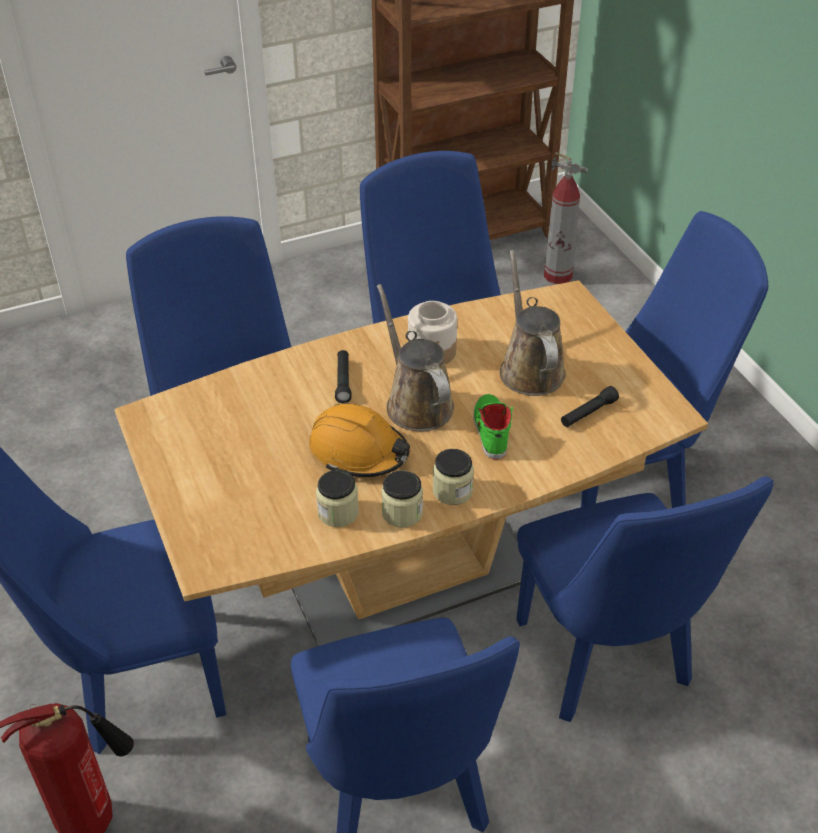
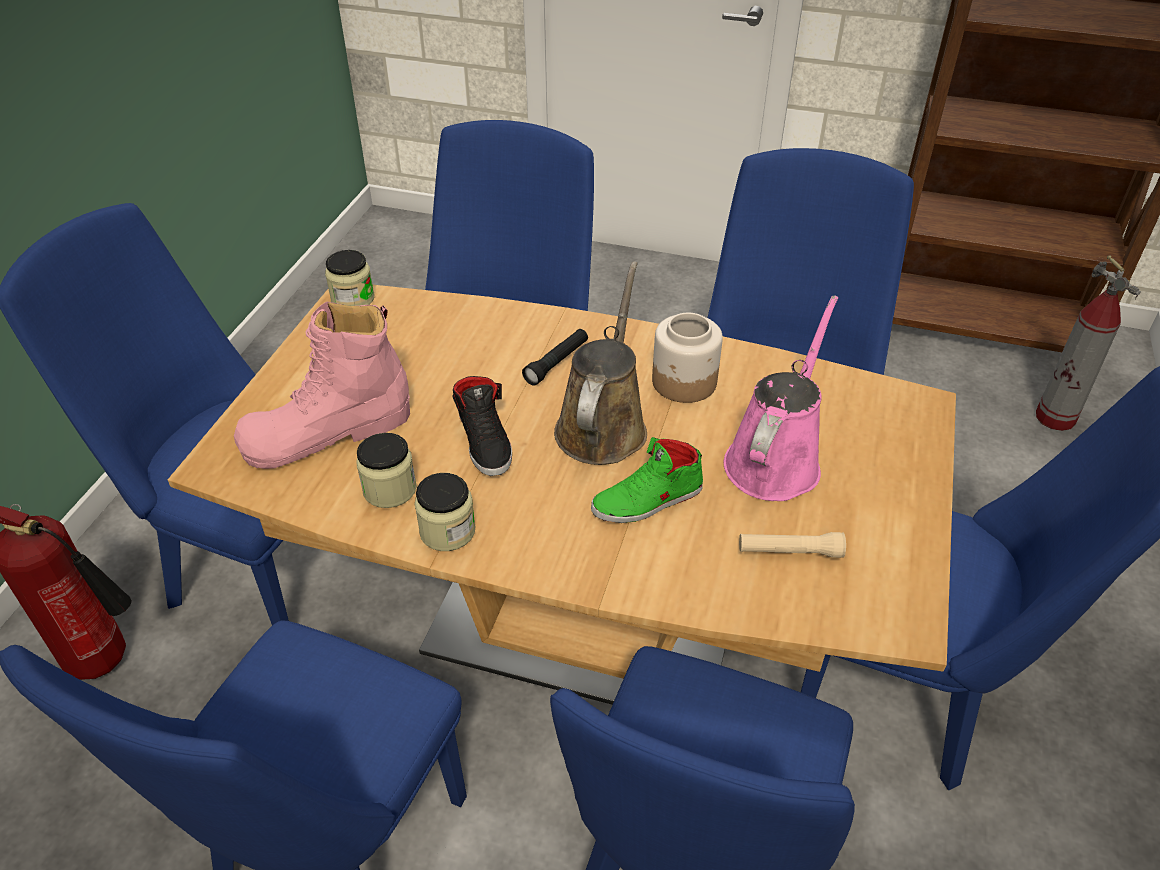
camera: 40 degrees right, 0 degrees up
(253, 505) = (328, 432): none -> pink boot
(359, 451) = (485, 441): orange hard hat -> black shoe
(452, 491) = (526, 541): jar -> jar (353, 299)
(490, 430) = (648, 500): green shoe -> green shoe turned 150 degrees counterclockwise
(529, 368) = (775, 459): brown watering can -> pink watering can
(588, 413) = (789, 552): black flashlight -> beige flashlight

